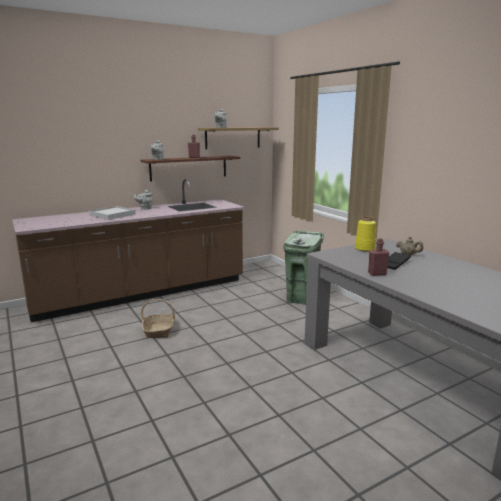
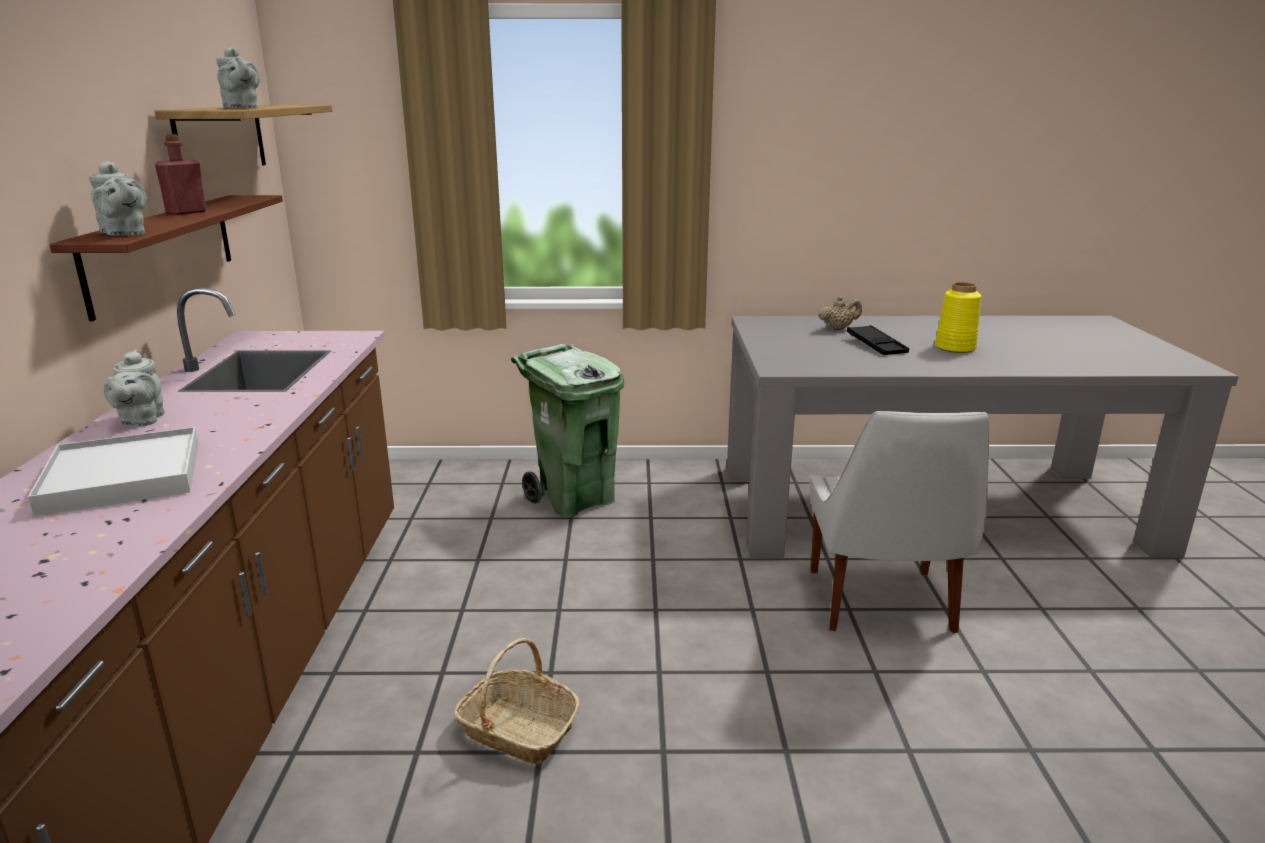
camera: 60 degrees left, 5 degrees up
(305, 379) = (881, 604): none -> white chair
(364, 249) = (778, 340): yellow vase -> yellow vase (955, 348)
(377, 274) = (919, 365): red bottle -> none

